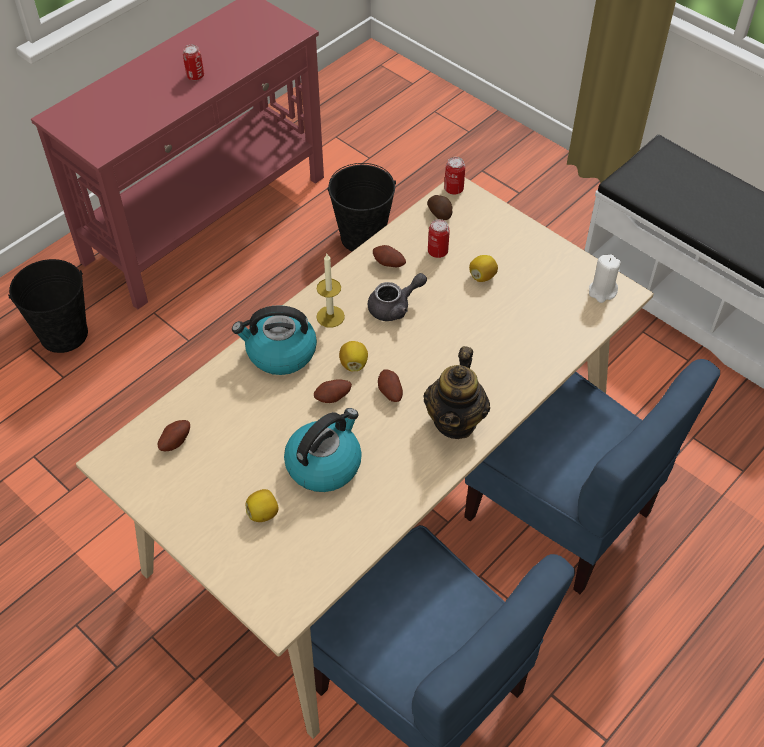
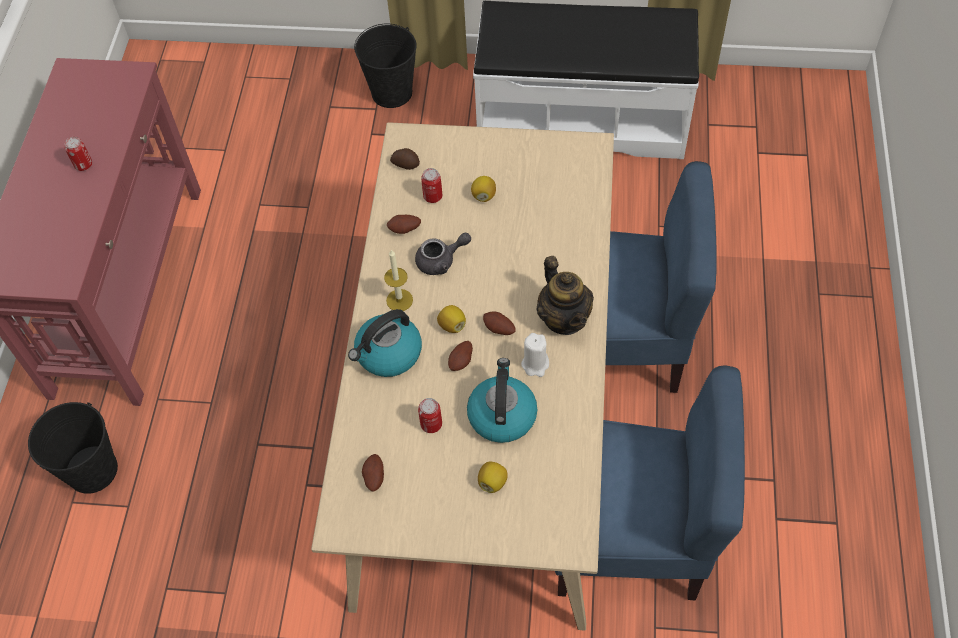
camera: 35 degrees left, 5 degrees up
(363, 237) = (281, 222): black bucket -> black bucket (392, 92)
(395, 307) = (441, 261): grey teapot -> grey teapot turned 45 degrees clockwise
(453, 189) = (398, 138): can -> can (431, 424)
(602, 291) = (578, 154): white candle -> white candle (535, 364)

